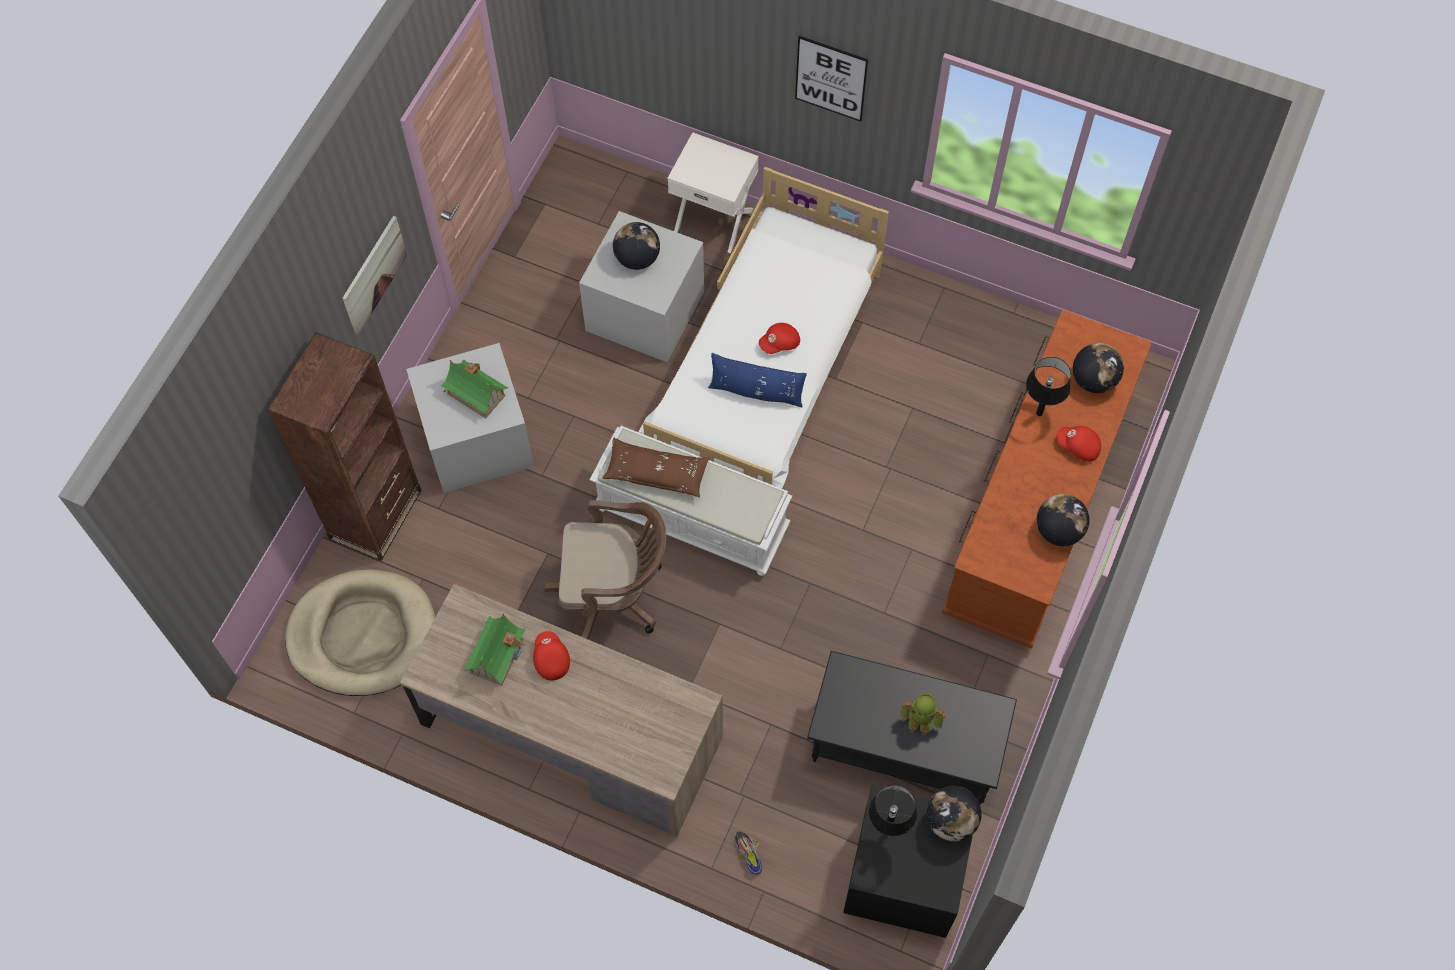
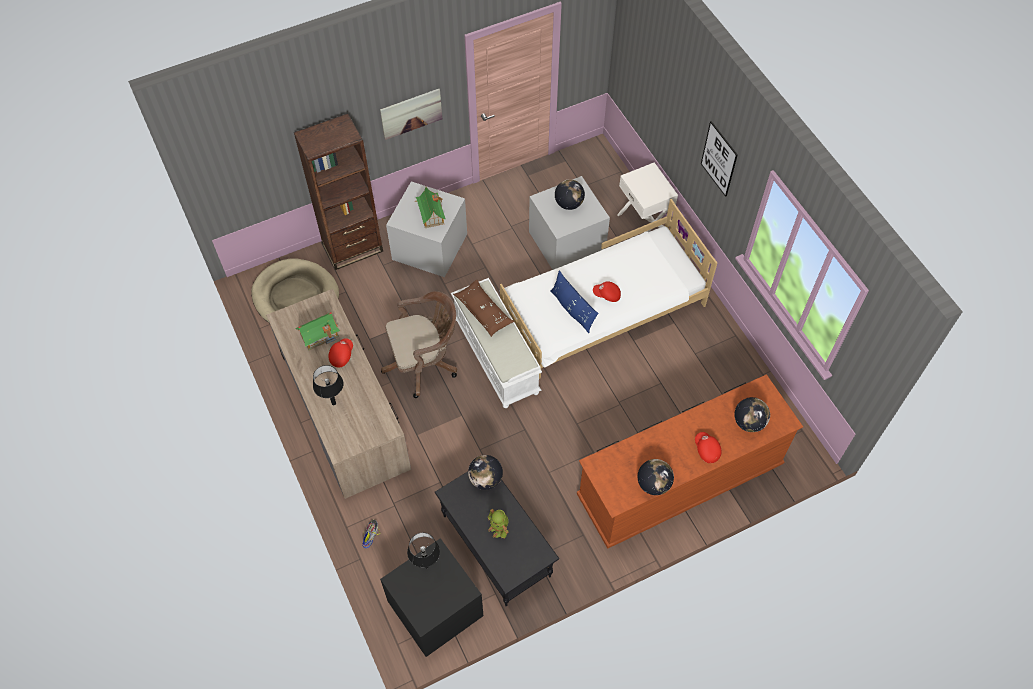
camera: 40 degrees right, 5 degrees down
(613, 594) = (424, 363): brown office chair -> brown office chair turned 60 degrees counterclockwise
(950, 821) = (462, 588): globe -> globe (485, 479)
(1039, 413) = (701, 417): black table lamp -> black table lamp (334, 403)

